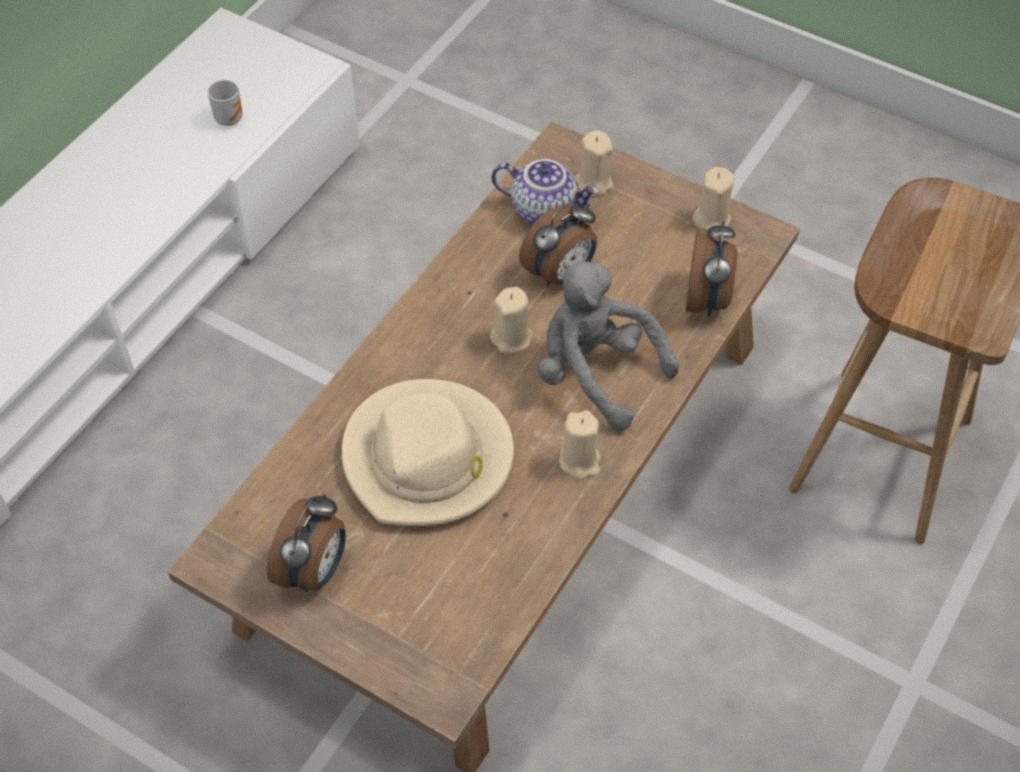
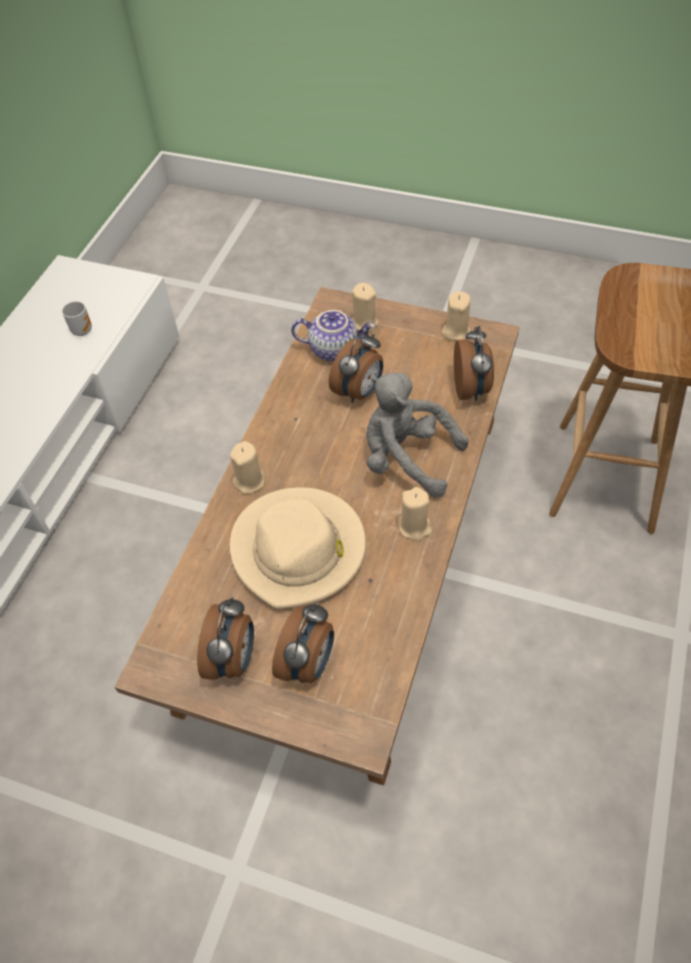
camera: 10 degrees left, 0 degrees up
(402, 596) = (308, 663): none -> alarm clock
(512, 338) = (336, 445): beige candle -> beige candle (249, 481)

